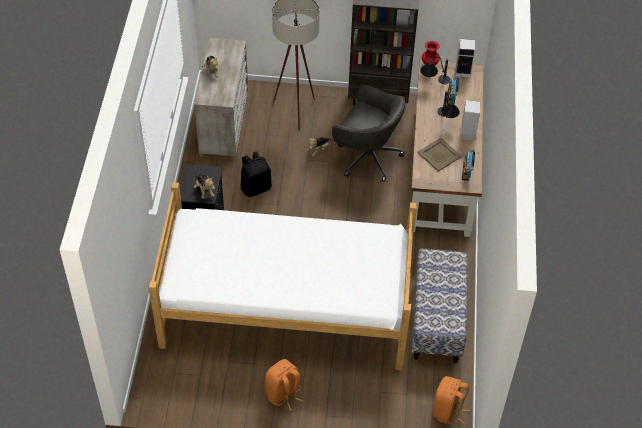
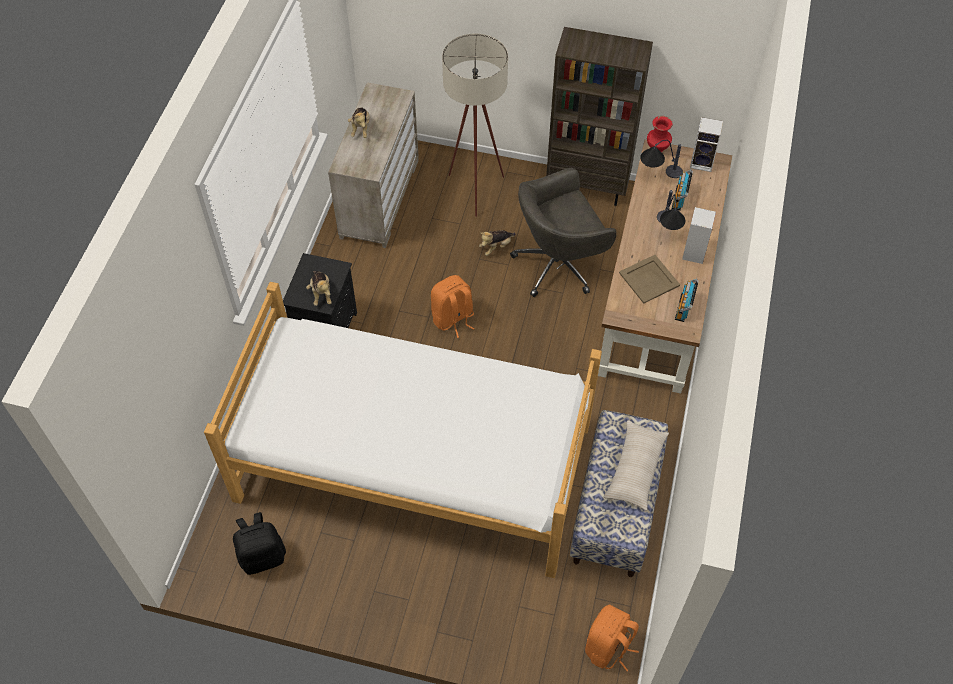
camera: 10 degrees right, 5 degrees up
(256, 187) = (404, 290): black backpack -> black backpack (262, 556)
(283, 394) = (385, 591): orange backpack -> orange backpack (453, 319)
(367, 157) = (559, 264): grey office chair -> grey office chair turned 120 degrees clockwise
(449, 285) = (635, 469): none -> beige pillow

